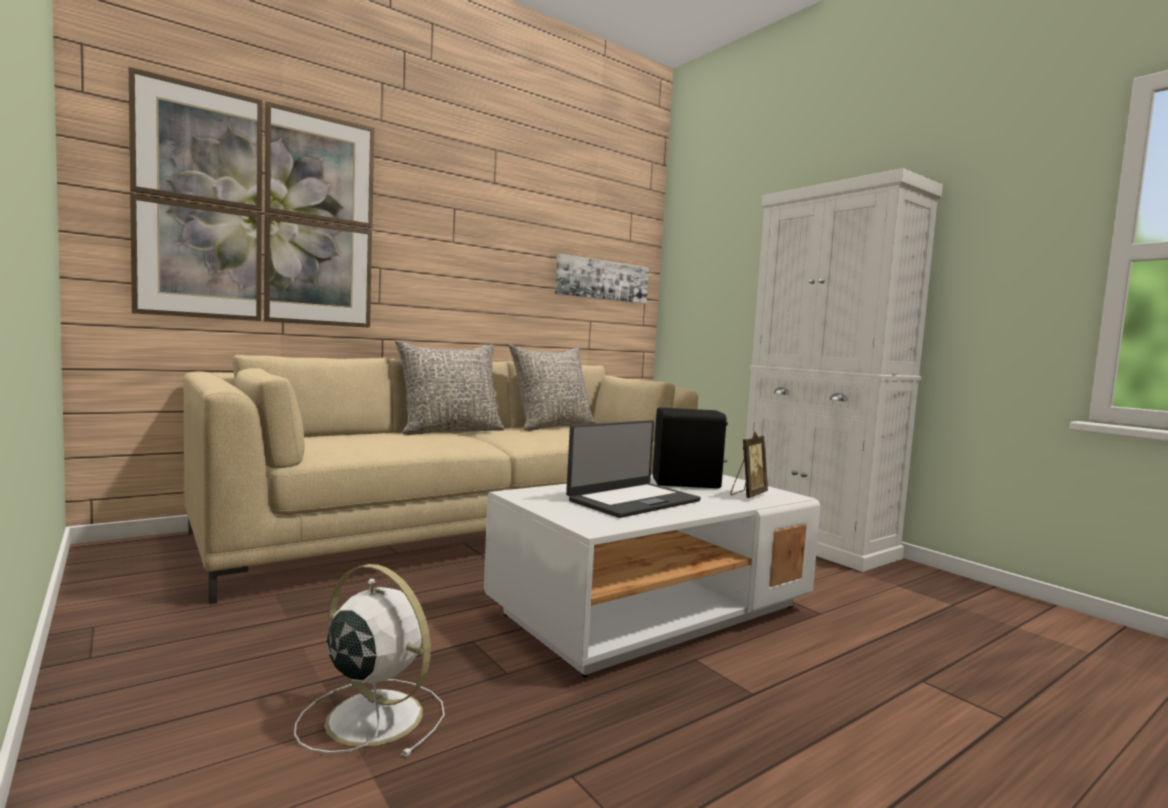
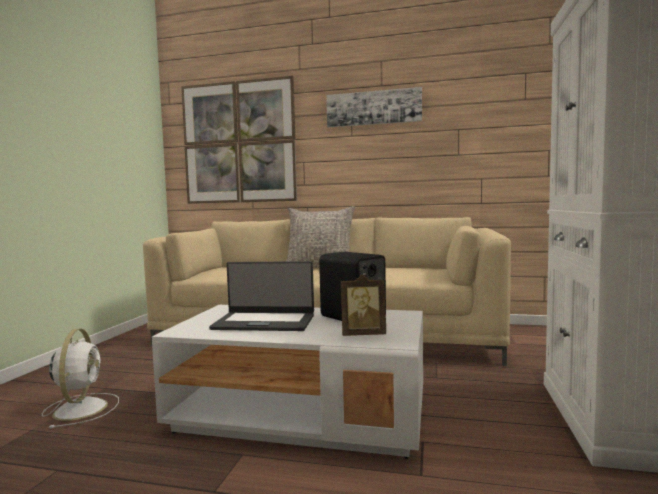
camera: 50 degrees right, 0 degrees up
(552, 426) = (401, 268): grey pillow -> none
(602, 280) = (491, 141): picture -> picture (373, 108)

